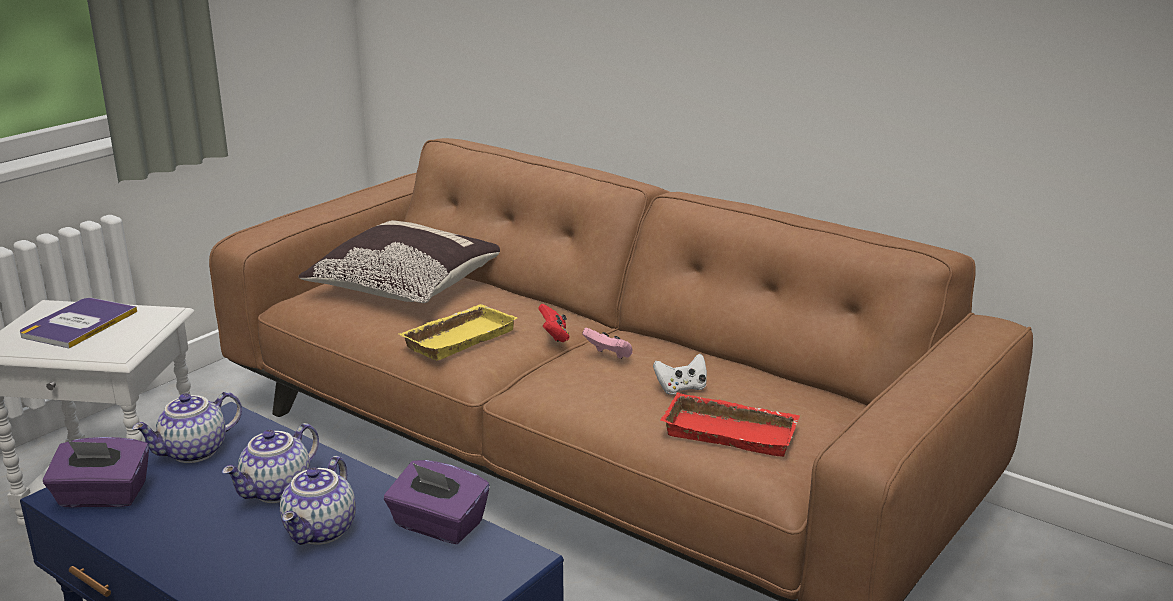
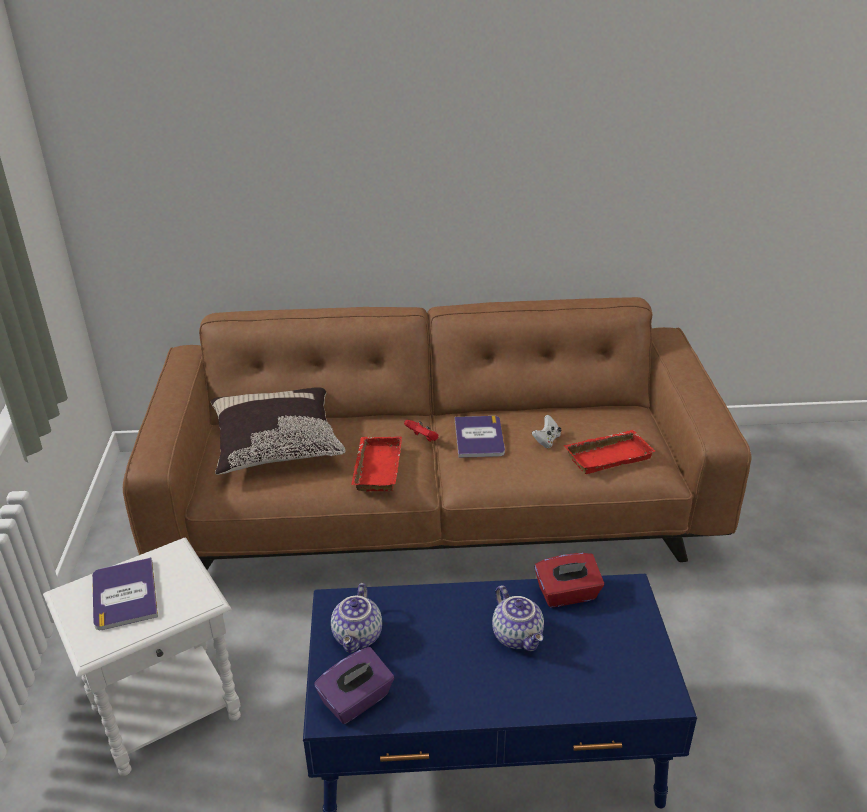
camera: 40 degrees left, 10 degrees up
(277, 491) = (453, 629): teapot -> none
(438, 525) = (567, 594): purple tissue box -> red tissue box
(458, 337) = (375, 468): yellow tray -> red tray
(609, 356) = (479, 437): pink game controller -> book

